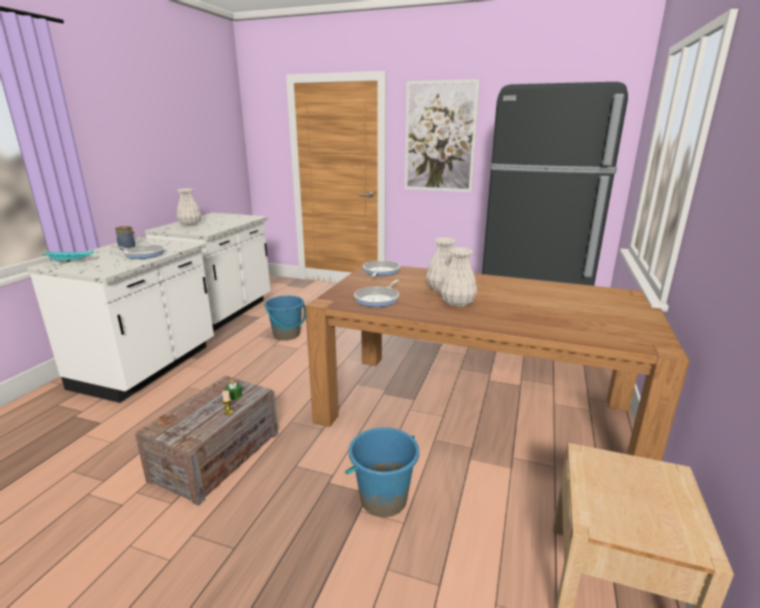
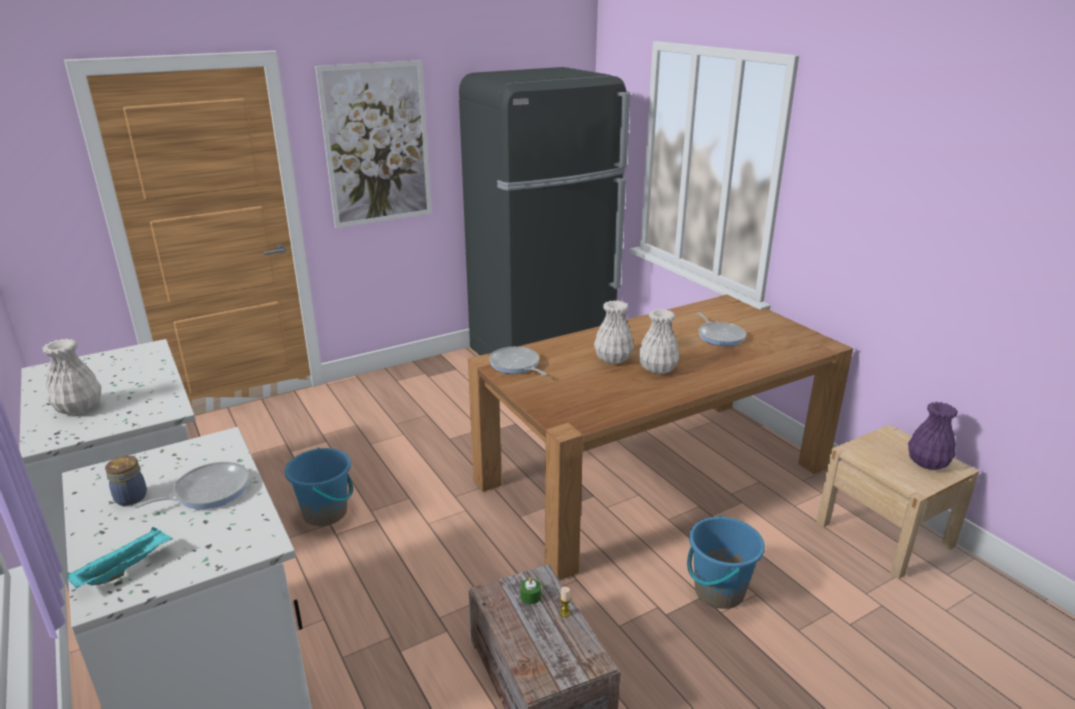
camera: 50 degrees left, 5 degrees up
(378, 299) = (596, 398): frying pan -> frying pan (720, 336)
(662, 517) = (927, 462): none -> purple vase

